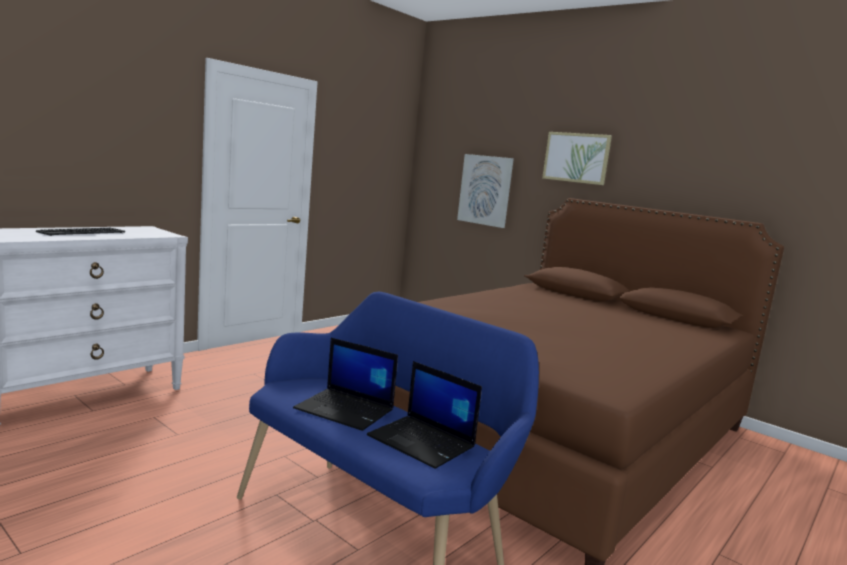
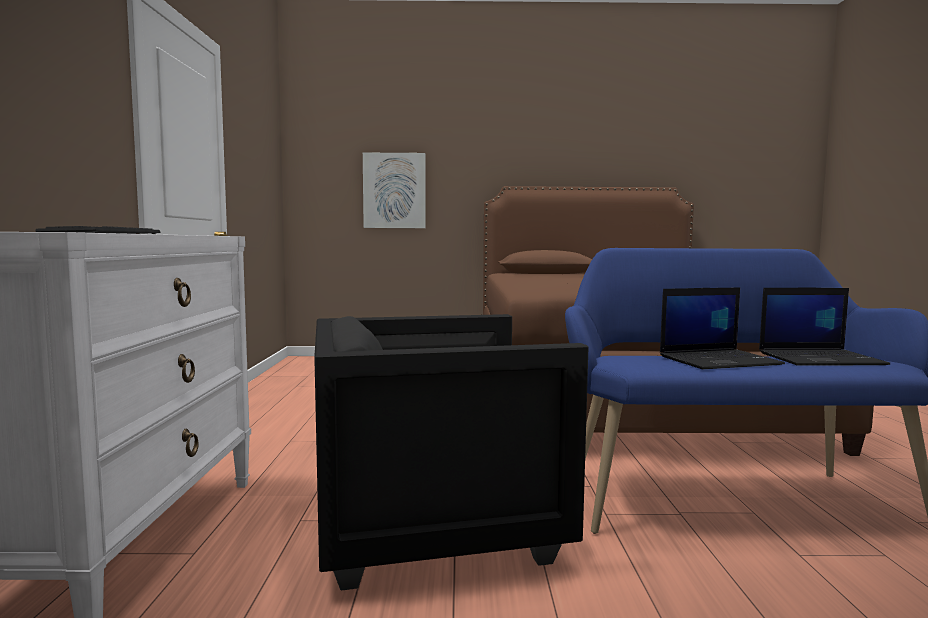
camera: 40 degrees left, 5 degrees down
(190, 450) = (435, 525): none -> black armchair
(576, 157) = (497, 147): picture -> none

